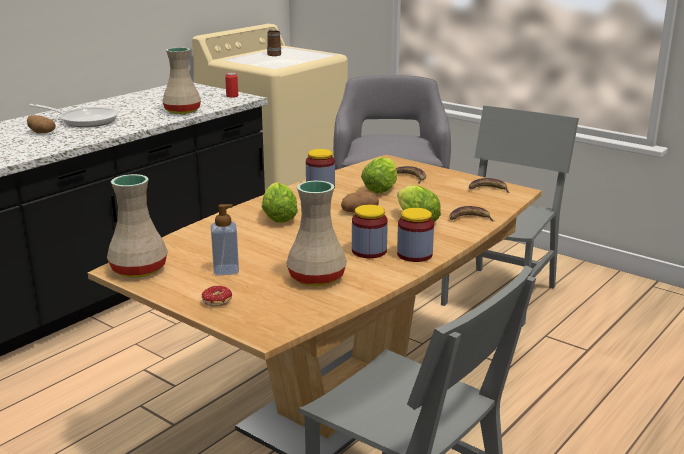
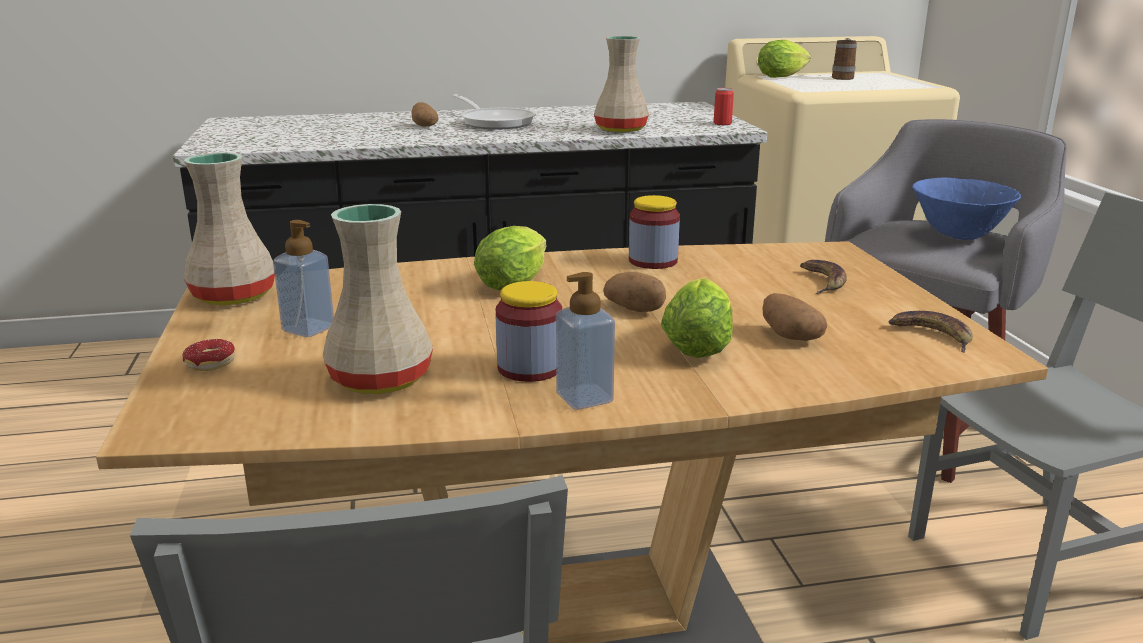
camera: 40 degrees right, 0 degrees up
(382, 188) = (741, 285): lettuce -> lettuce (784, 77)
(402, 140) = (958, 236): none -> blue bowl
(414, 254) = (584, 398): jar -> soap dispenser
(441, 205) = (789, 336): none -> potato
(469, 218) = (798, 372): banana -> none

